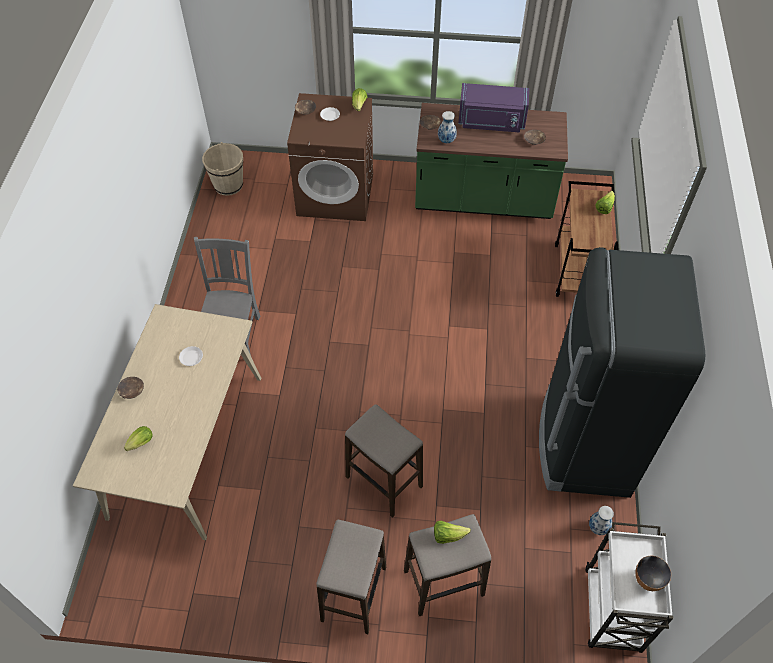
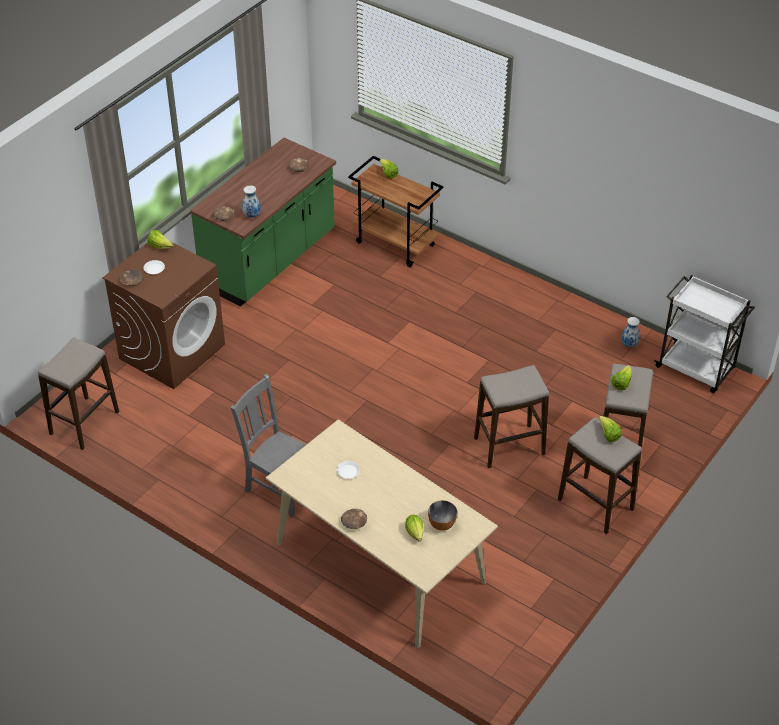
camera: 60 degrees left, 10 degrees down
(228, 185) = (84, 423): beige bucket -> stool
(363, 555) = (608, 435): none -> lettuce
(491, 122) = (255, 181): purple microwave -> none
(584, 444) = (557, 318): black fridge -> none
(647, 579) = (716, 301): bowl -> bowl (441, 524)

